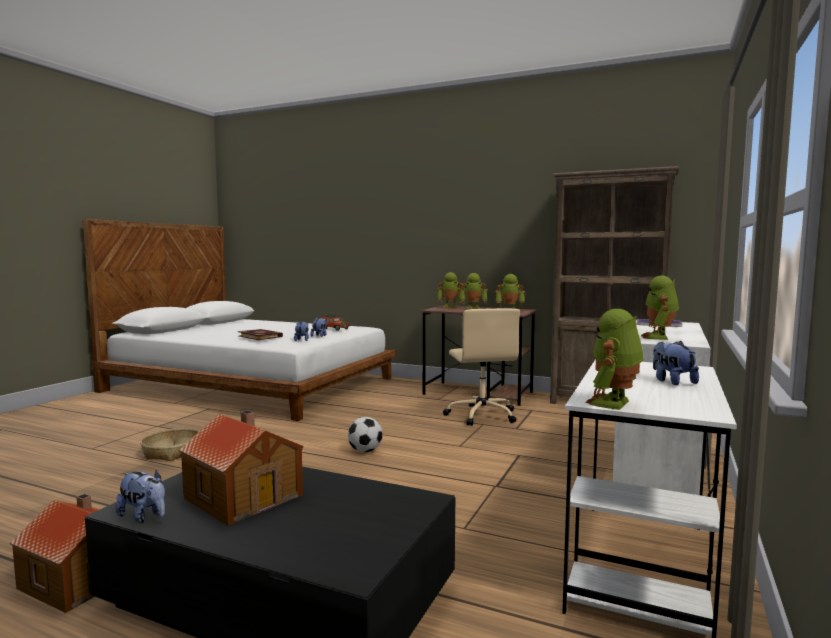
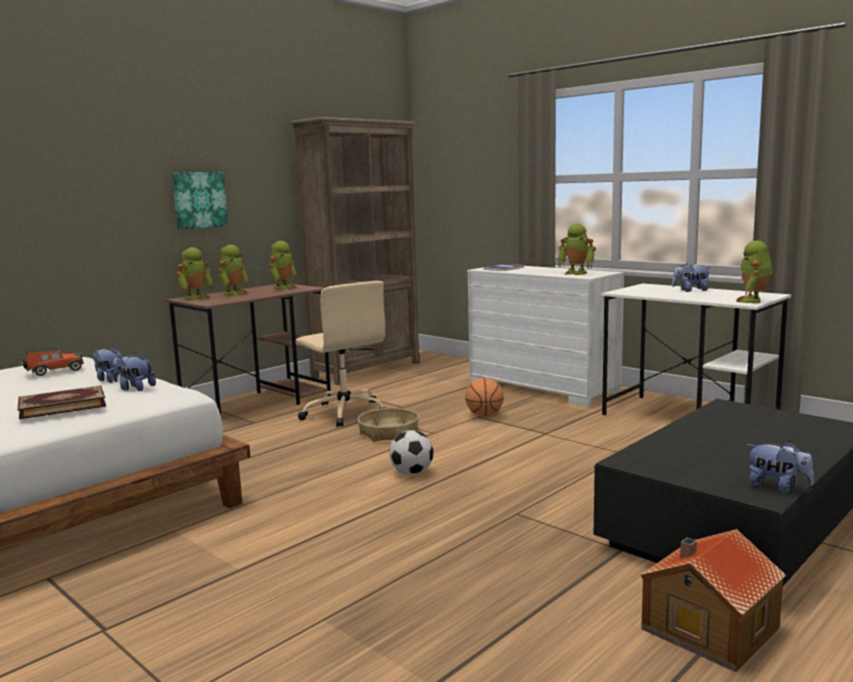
camera: 70 degrees left, 5 degrees up
(144, 517) = (777, 487): plush toy -> plush toy turned 75 degrees clockwise
(172, 452) = (296, 601): basket -> basket (389, 433)
(244, 495) = (722, 453): toy house -> none
(476, 241) = (199, 200): none -> picture
(481, 415) = (344, 413): beige office chair -> beige office chair turned 45 degrees clockwise
(525, 457) = (484, 415): none -> basketball
(614, 404) = (753, 301): toy robot -> toy robot turned 60 degrees clockwise

